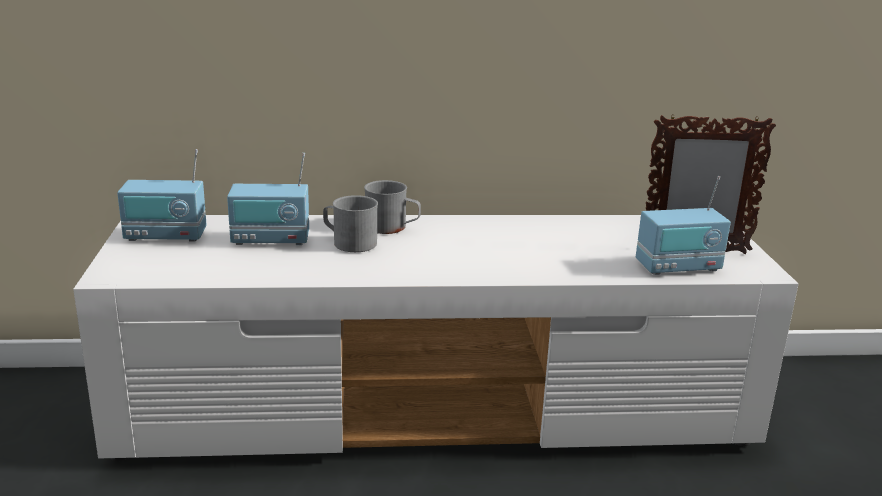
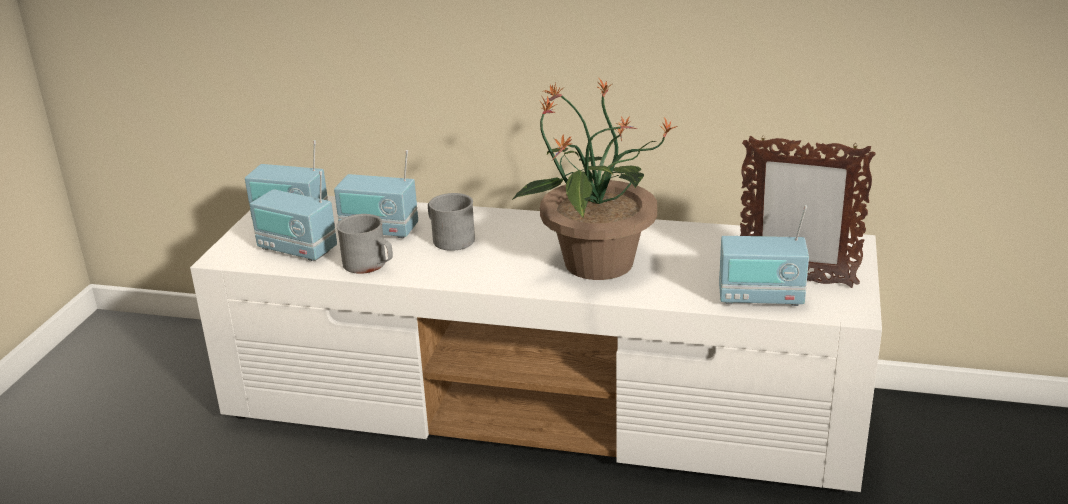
camera: 20 degrees right, 5 degrees up
(191, 263) = (297, 250): none -> radio
(392, 227) = (501, 224): grey mug -> grey mug (370, 265)
(509, 252) = (596, 263): none -> potted plant

